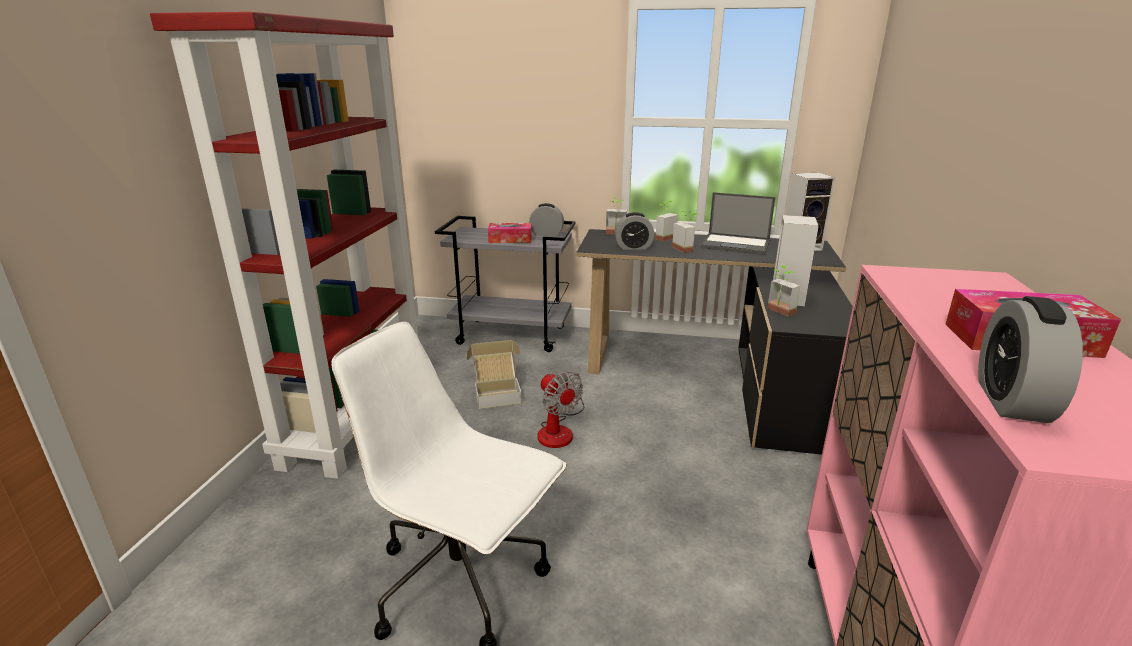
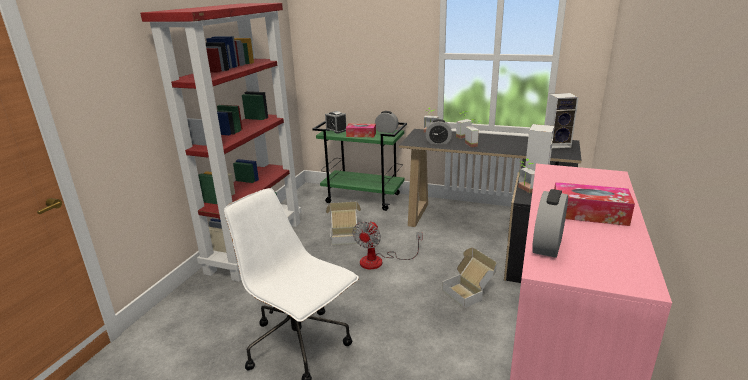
camera: 10 degrees right, 0 degrees up
(469, 234) = (336, 130): none -> alarm clock
(512, 335) = (364, 198): grey cart -> green cart
(559, 429) = (379, 261): fan -> fan turned 45 degrees clockwise
(706, 469) = (468, 292): none -> cardboard box
(736, 244) = (511, 142): laptop -> none

